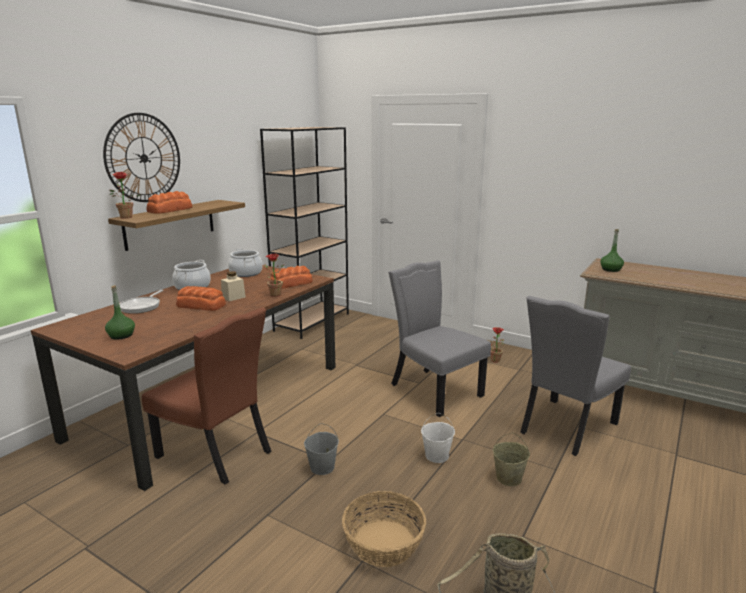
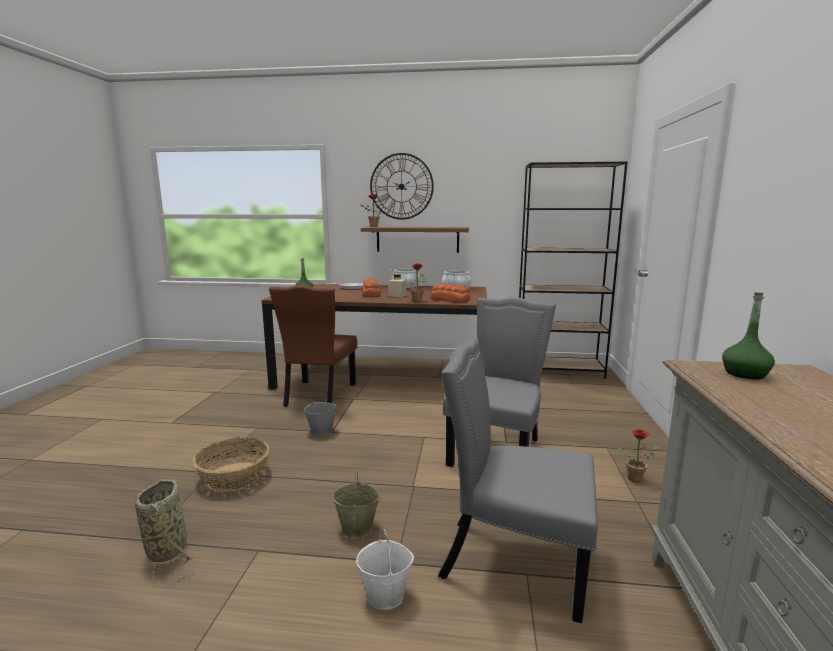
camera: 65 degrees right, 5 degrees down
(170, 210) = (409, 226): bread -> none
(437, 455) = (371, 477): white bucket -> white bucket (386, 596)

